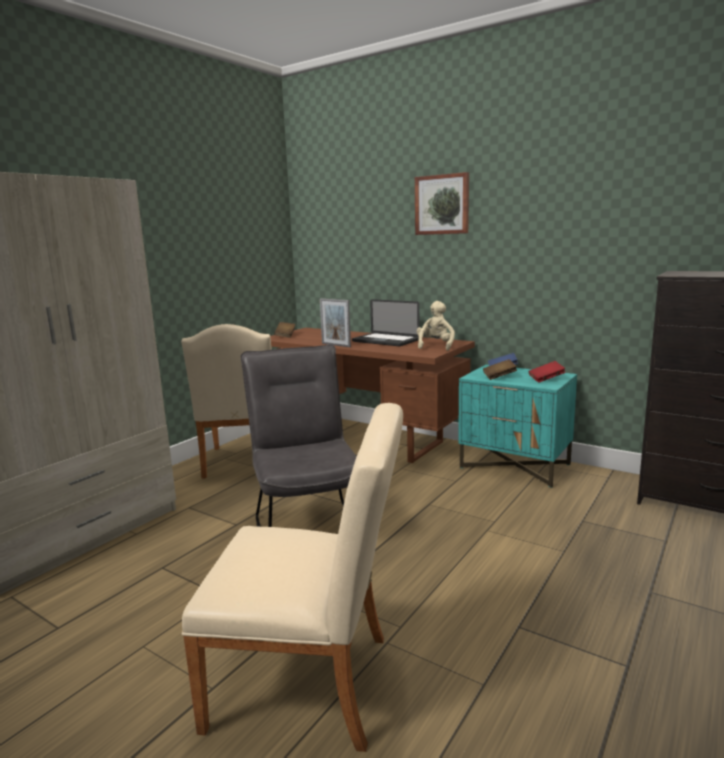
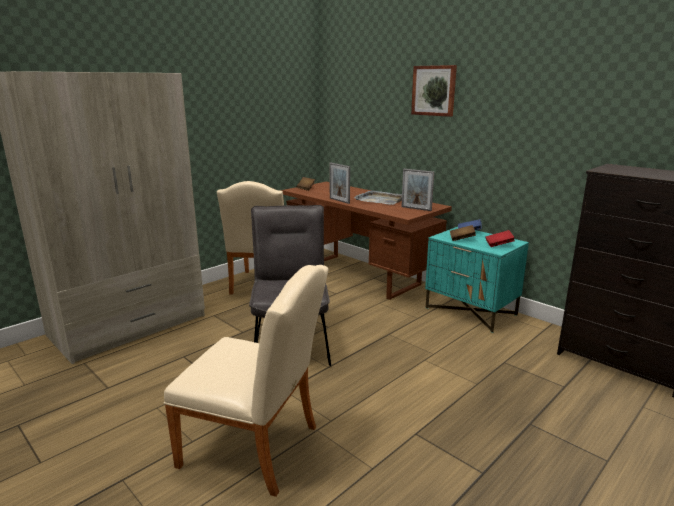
camera: 10 degrees right, 5 degrees up
(385, 341) = (380, 200): laptop -> grey tray
(435, 346) = (416, 208): beige plush toy -> picture frame

